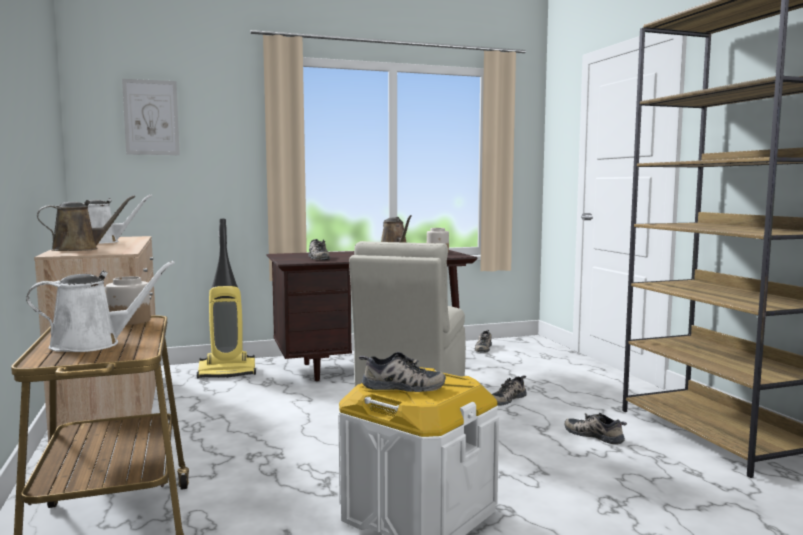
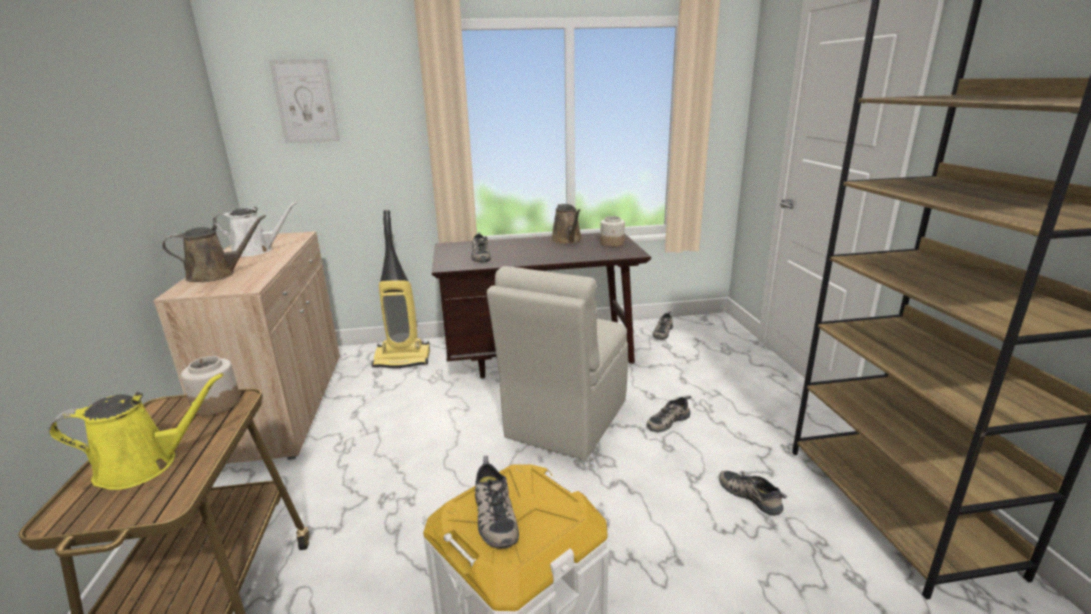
camera: 10 degrees right, 15 degrees up
(93, 344) = (145, 465): white watering can -> yellow watering can
(402, 387) = (493, 515): shoe -> shoe turned 60 degrees clockwise

